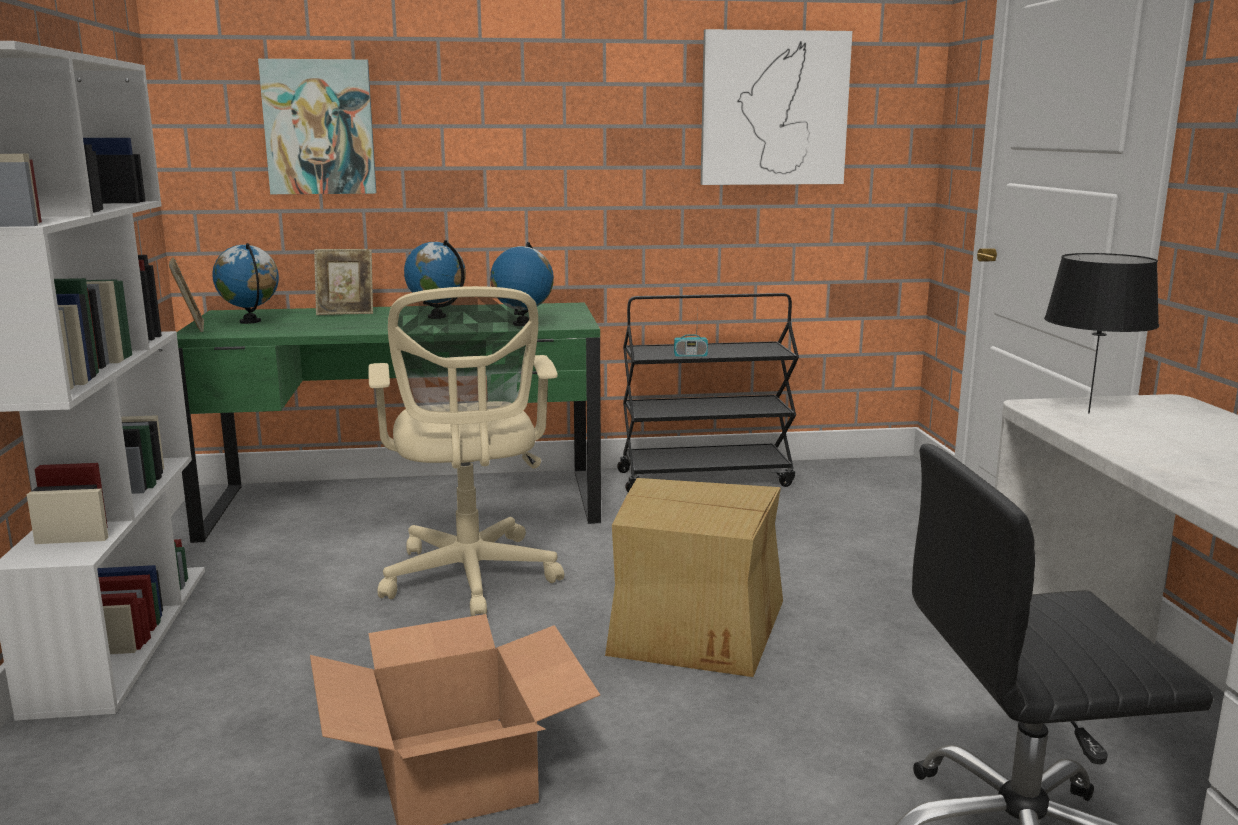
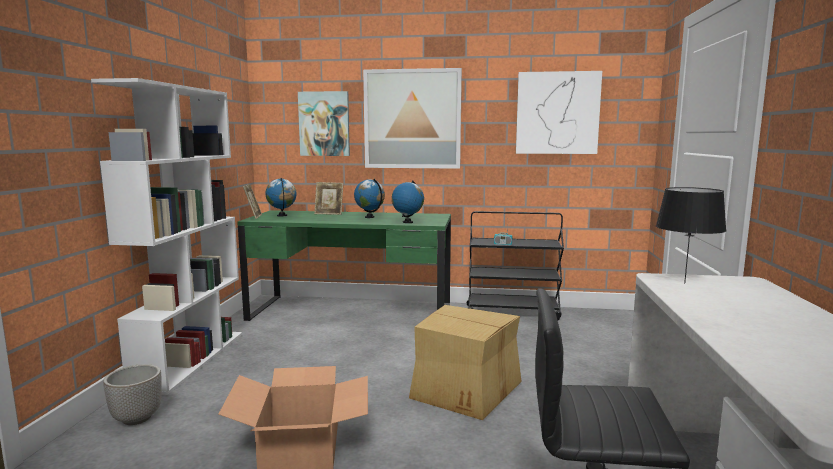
camera: 15 degrees right, 5 degrees down
(77, 770) = (136, 418): none -> planter
(470, 579) = (362, 351): beige office chair -> none
(503, 118) = (412, 119): none -> picture

